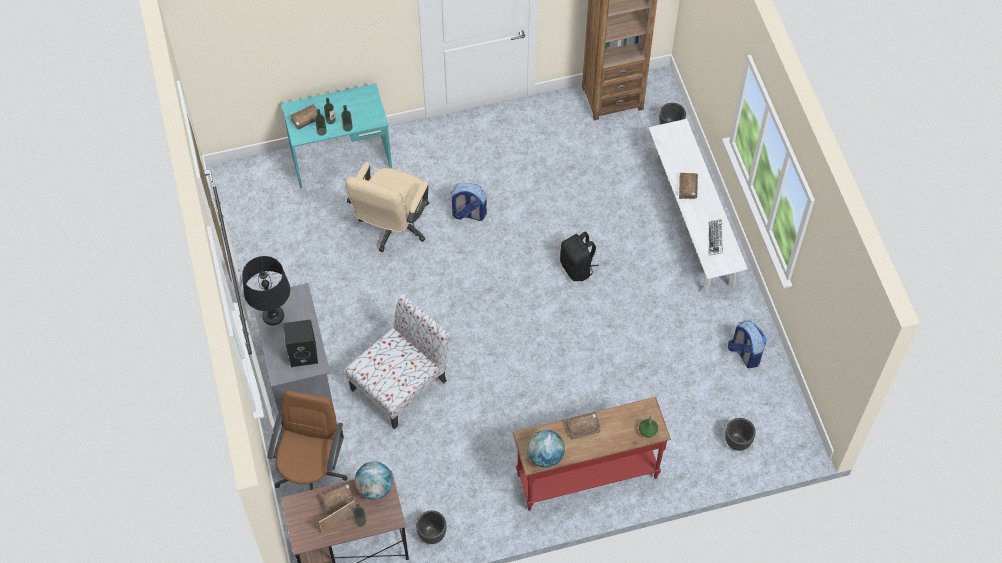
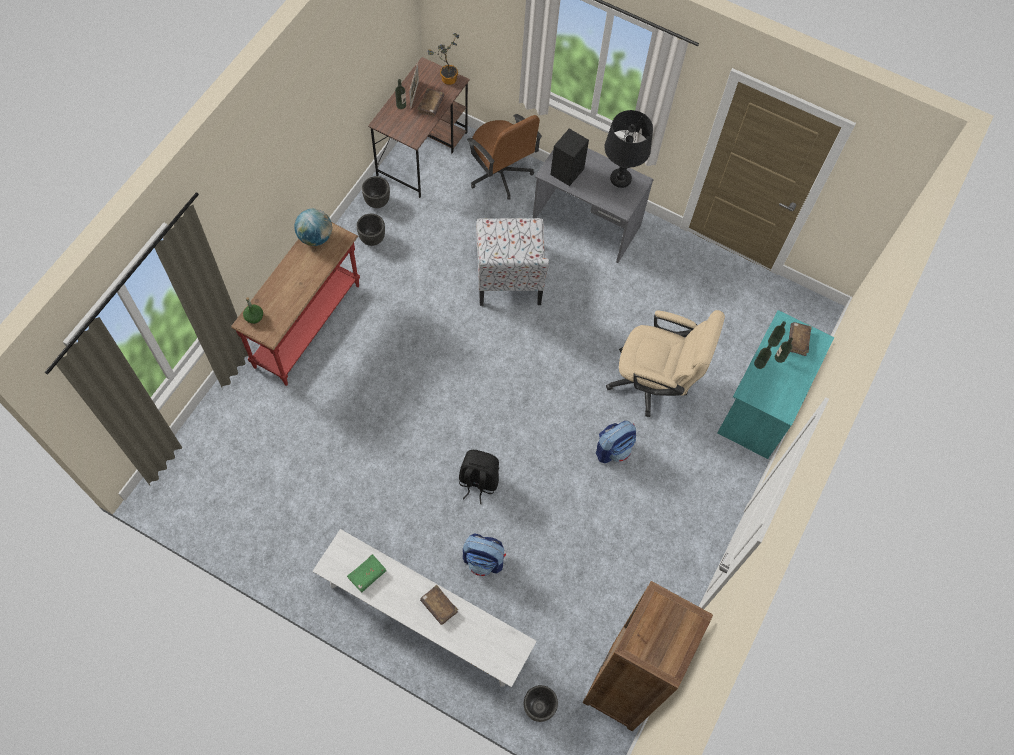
camera: 130 degrees right, 5 degrees up
(298, 514) = (446, 78): none -> potted plant
(374, 488) = (415, 130): globe -> none
(392, 227) = (654, 383): beige office chair -> beige office chair turned 135 degrees clockwise
(583, 427) = (307, 279): brown book -> none
(715, 239) = (367, 575): keyboard -> green book
(737, 442) = (212, 448): black planter -> black planter (372, 239)
(744, 353) = (269, 530): backpack -> backpack (484, 560)

